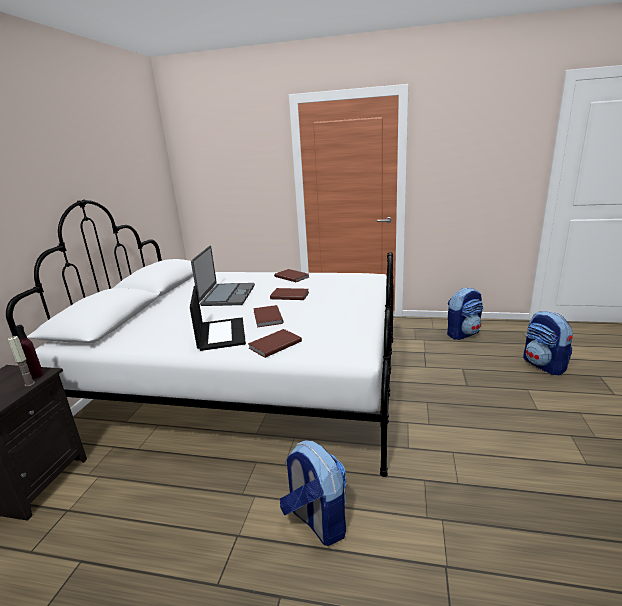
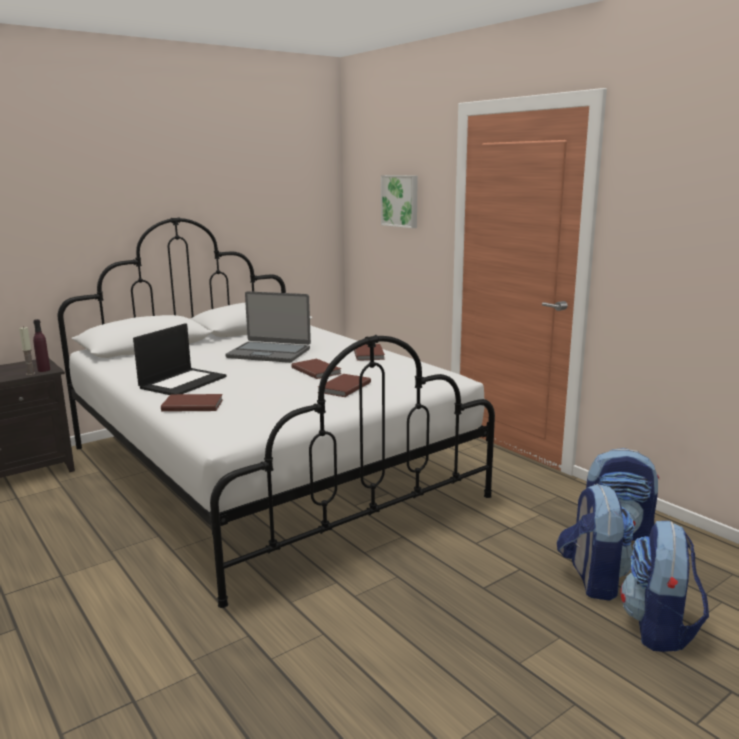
camera: 40 degrees right, 5 degrees down
(227, 295) = (269, 353): laptop -> laptop turned 60 degrees clockwise
(238, 168) = (400, 201): none -> picture
(267, 318) = (245, 383): brown book -> brown book (343, 387)
(316, 521) = (117, 602): backpack -> backpack (592, 579)

